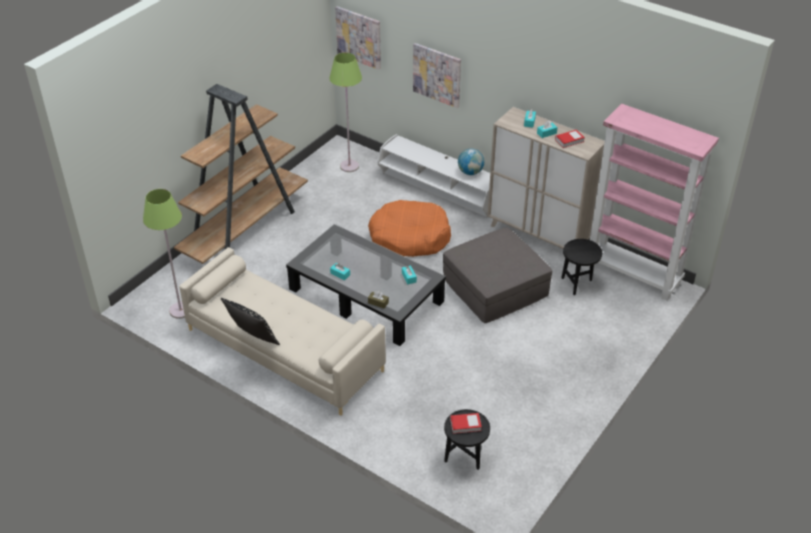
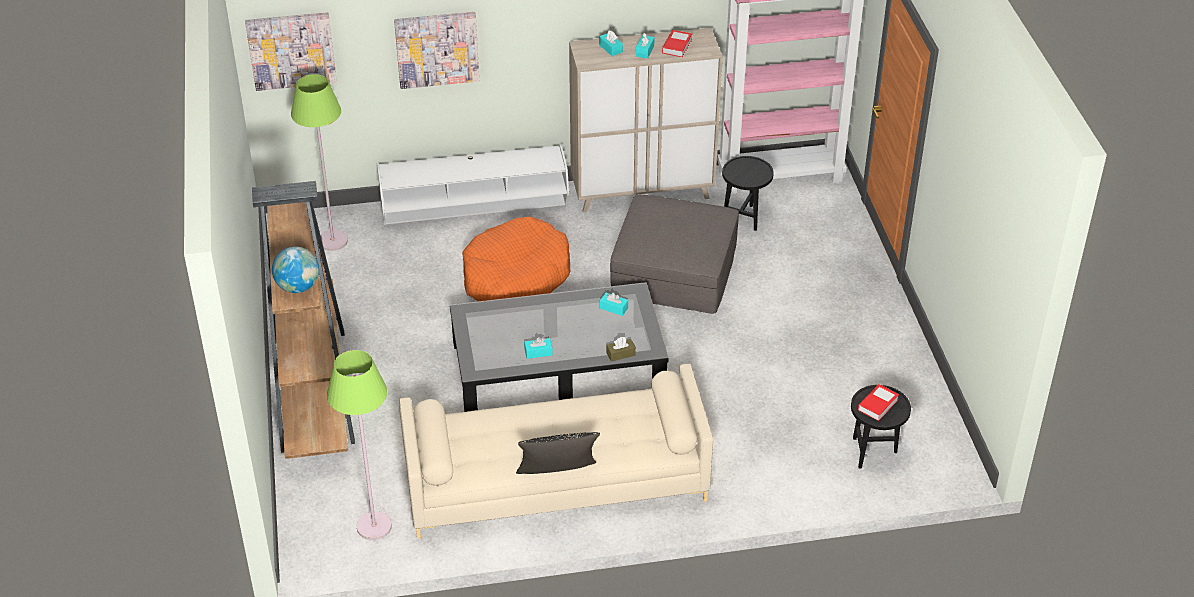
camera: 45 degrees left, 0 degrees up
(470, 172) = (520, 159): globe -> globe (298, 287)

